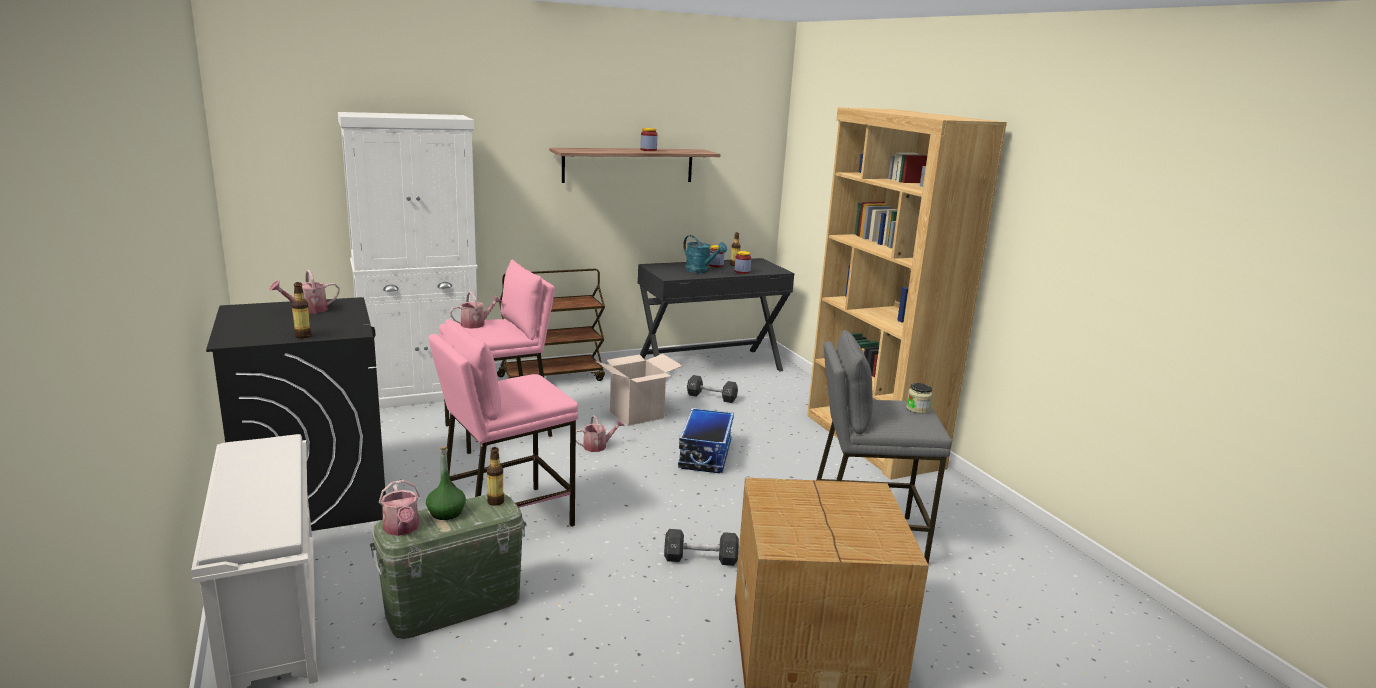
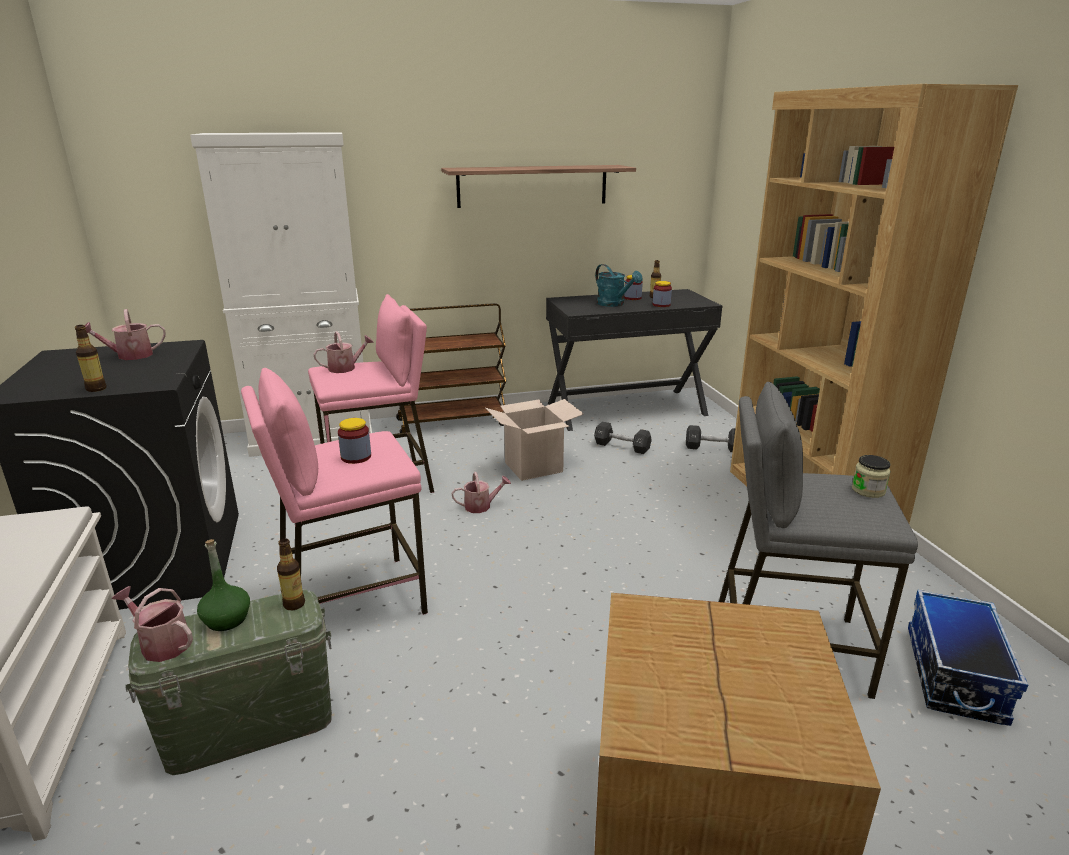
camera: 10 degrees right, 5 degrees up
(402, 529) = (161, 644): watering can -> watering can turned 135 degrees clockwise
(648, 150) = (553, 167): jar -> jar (356, 457)
(700, 559) = (569, 671): black dumbbell -> black dumbbell (713, 448)
(704, 454) = (601, 520): storage box -> storage box (952, 674)

